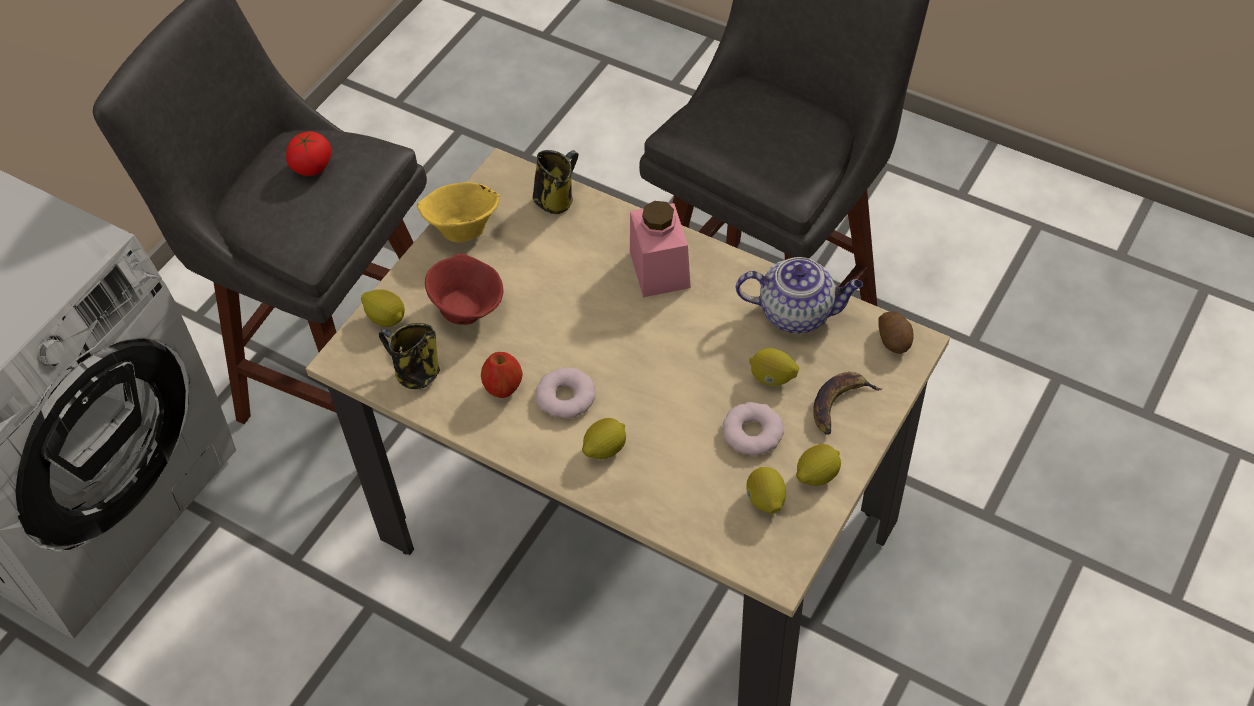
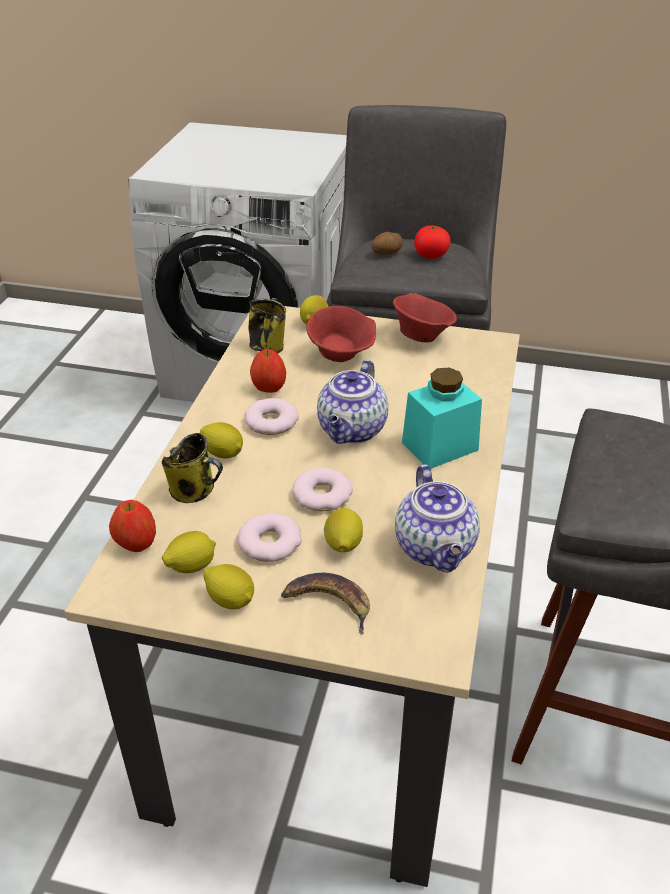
camera: 70 degrees right, 15 degrees down
(462, 228) = (421, 336): yellow bowl -> red bowl
(556, 199) = (484, 374): mug -> mug (195, 491)
(609, 332) = (352, 431): none -> teapot
(659, 269) = (439, 446): pink jar -> turquoise jar
(699, 378) = (322, 495): none -> donut
(721, 542) = (136, 544): none -> apple
(895, 340) = (437, 636): potato -> potato (387, 253)

